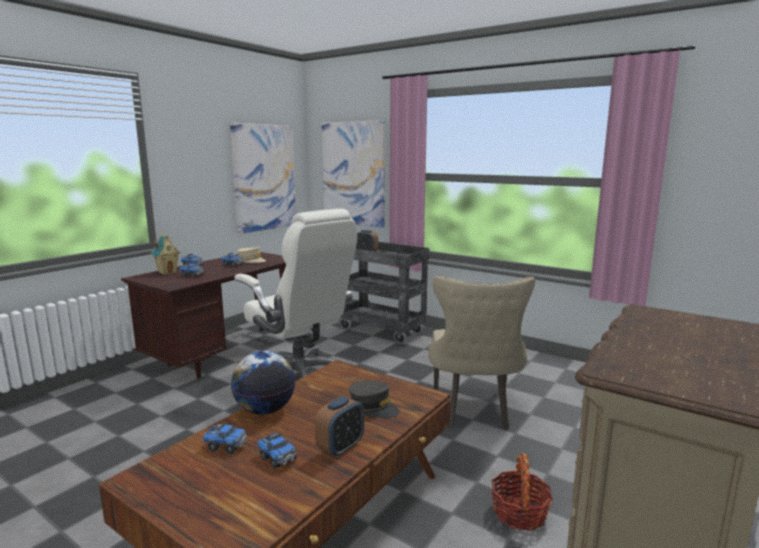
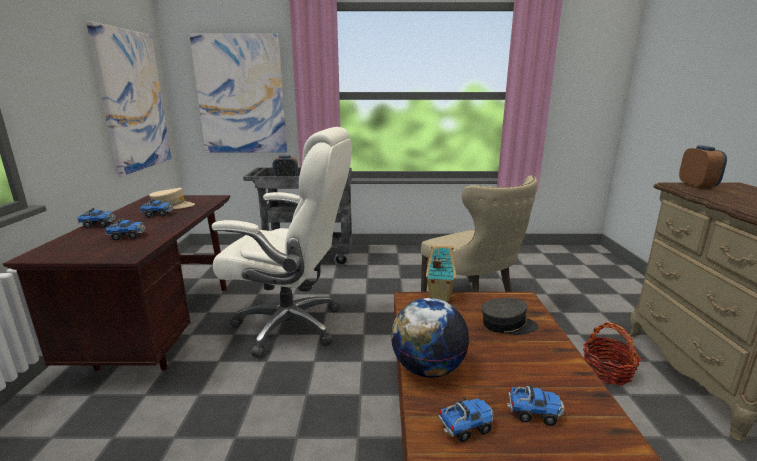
camera: 35 degrees left, 5 degrees up
(167, 272) = (75, 240): toy house -> toy house (438, 297)
(340, 447) = (556, 374): alarm clock -> alarm clock (697, 186)

